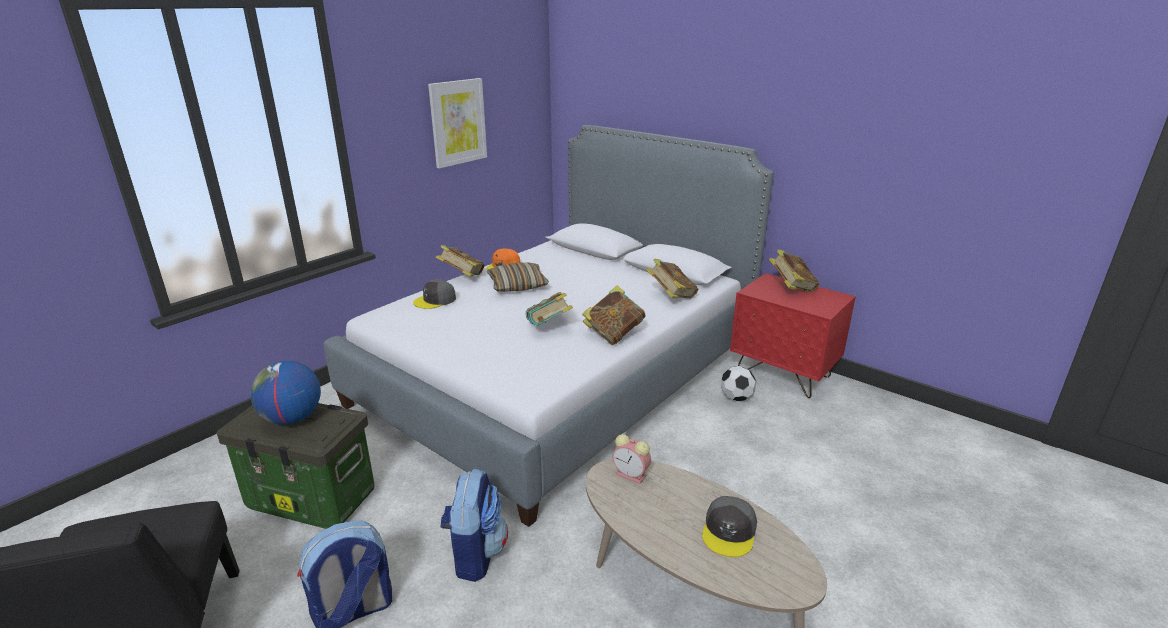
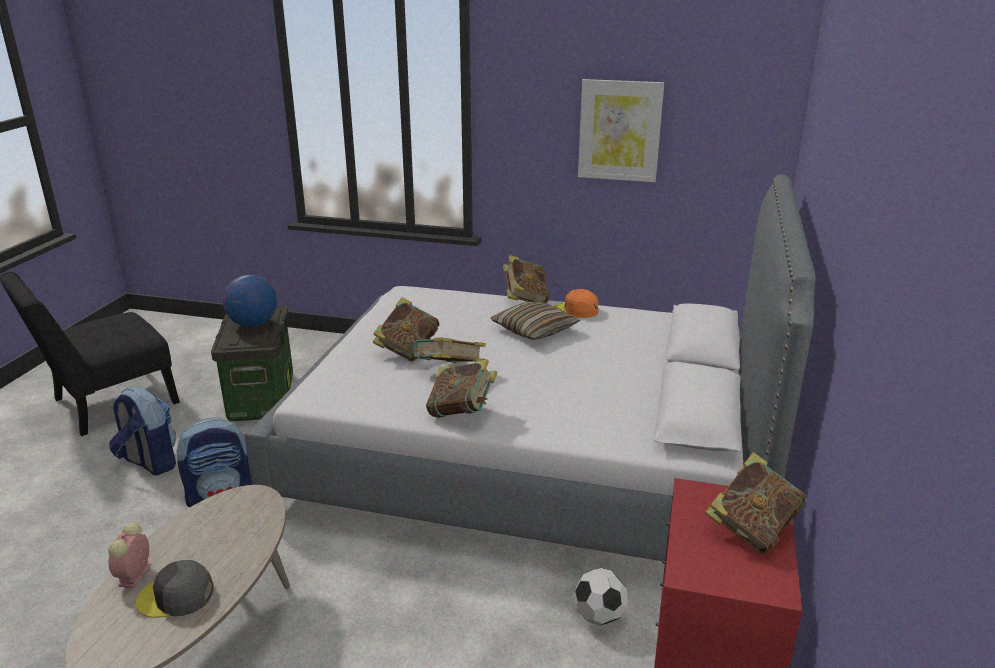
camera: 65 degrees right, 0 degrees up
(435, 300) = (455, 303): grey cap -> none
(632, 475) = (254, 512): alarm clock -> alarm clock (134, 576)
(671, 296) = (605, 428): book -> book (407, 350)

